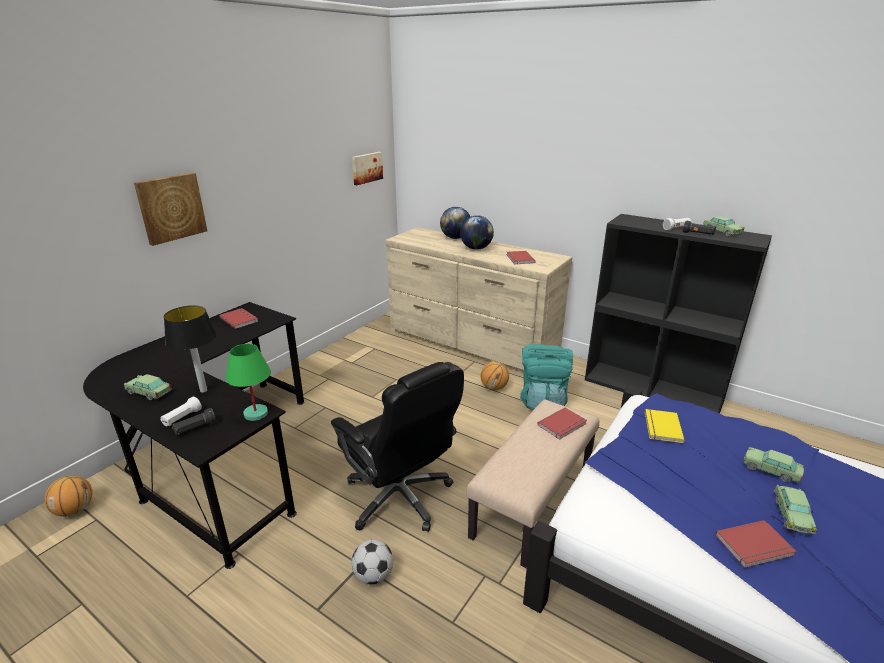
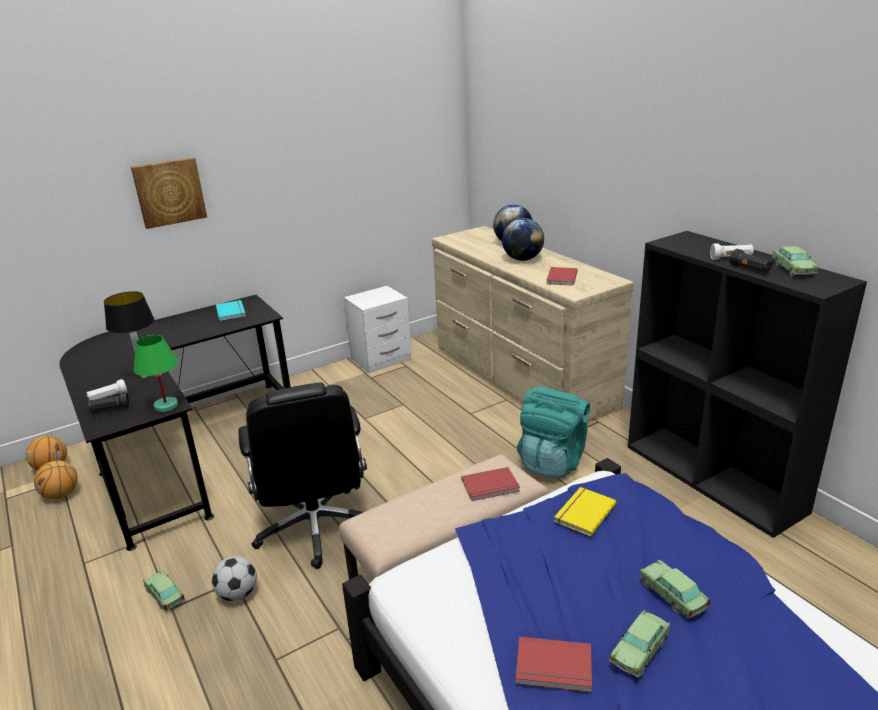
camera: 25 degrees right, 0 degrees up
(149, 392) = (103, 370): toy car -> toy car (165, 595)
(240, 319) = (232, 311): red book -> turquoise book
(350, 346) = (382, 359): none -> white nightstand
(366, 168) = (421, 152): picture -> none
(494, 388) = (505, 434): basketball -> basketball (61, 495)

